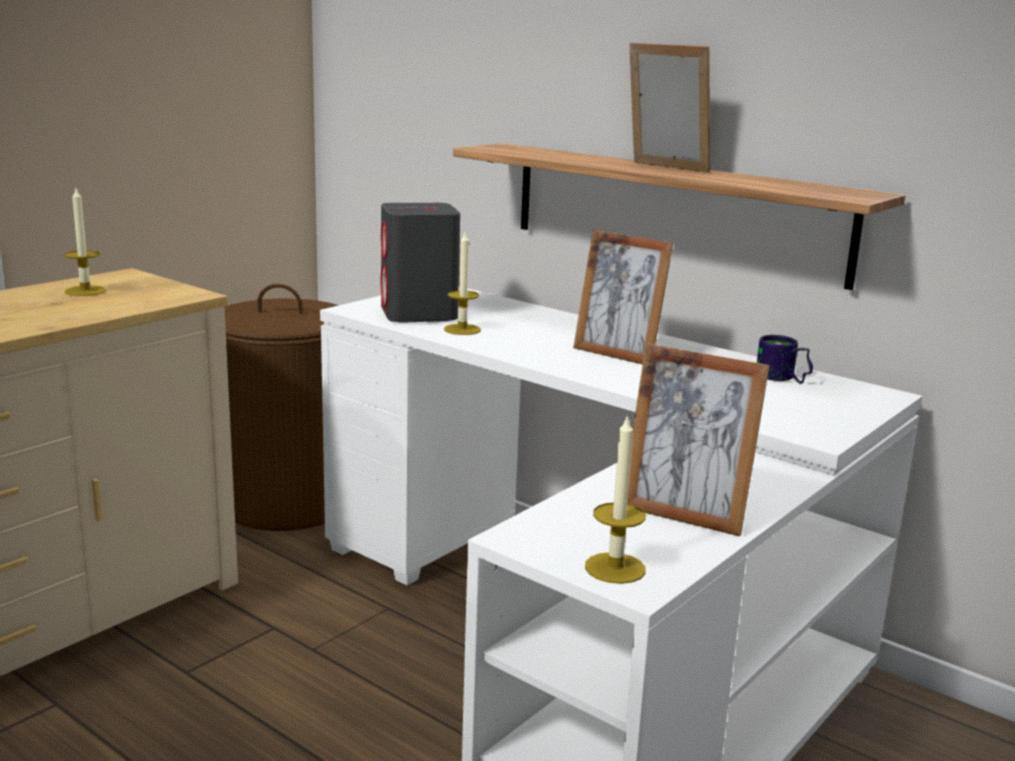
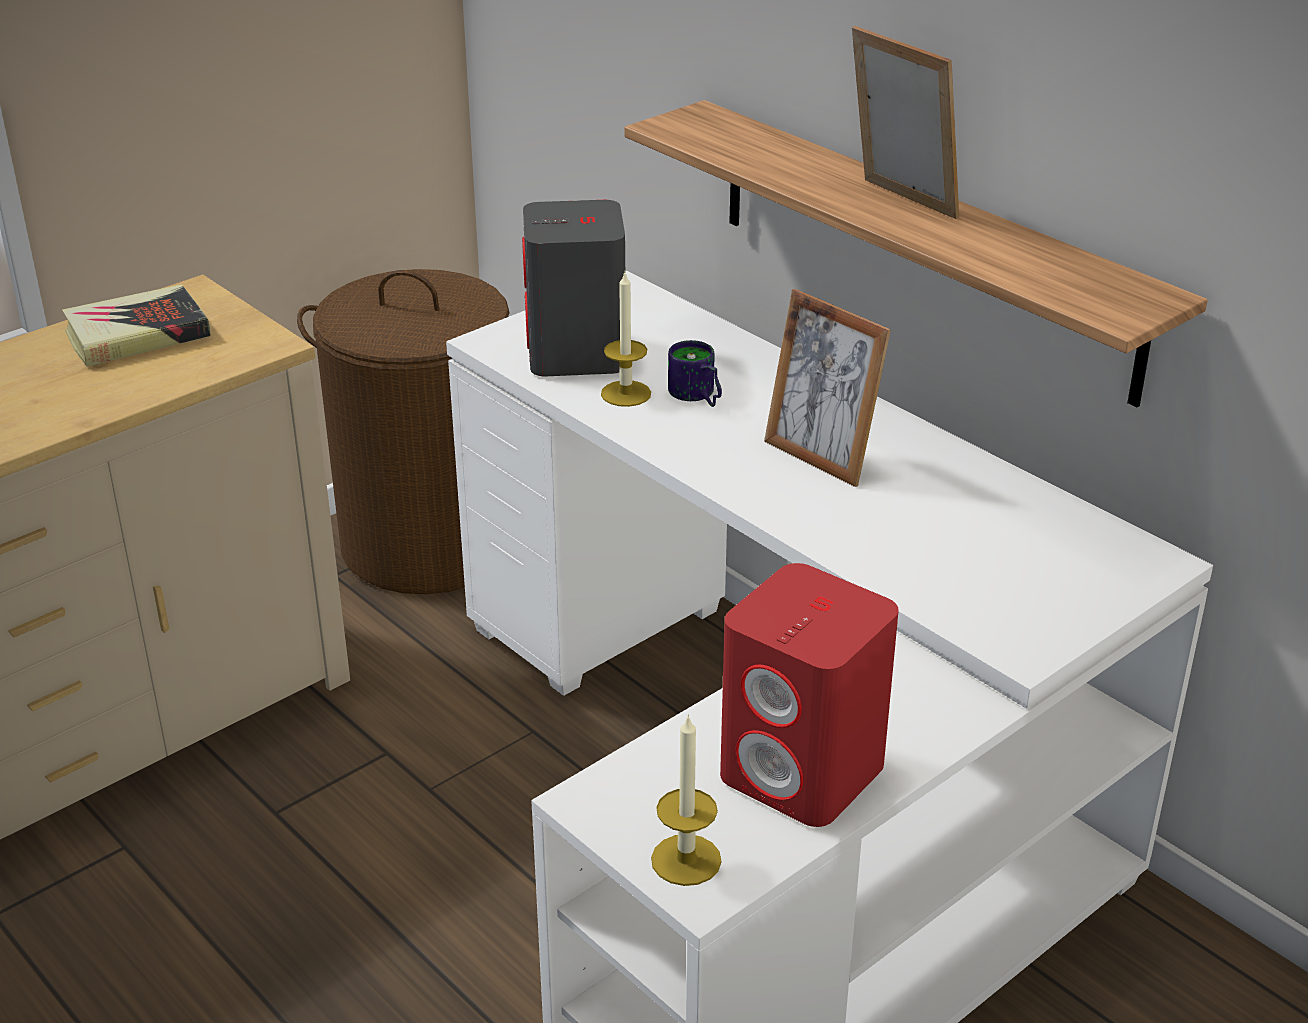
camera: 10 degrees right, 15 degrees up
(85, 291) = (137, 335): candle -> book
(685, 515) = (803, 773): picture frame -> red speaker
(781, 379) = (1028, 520): mug -> mug (695, 397)

